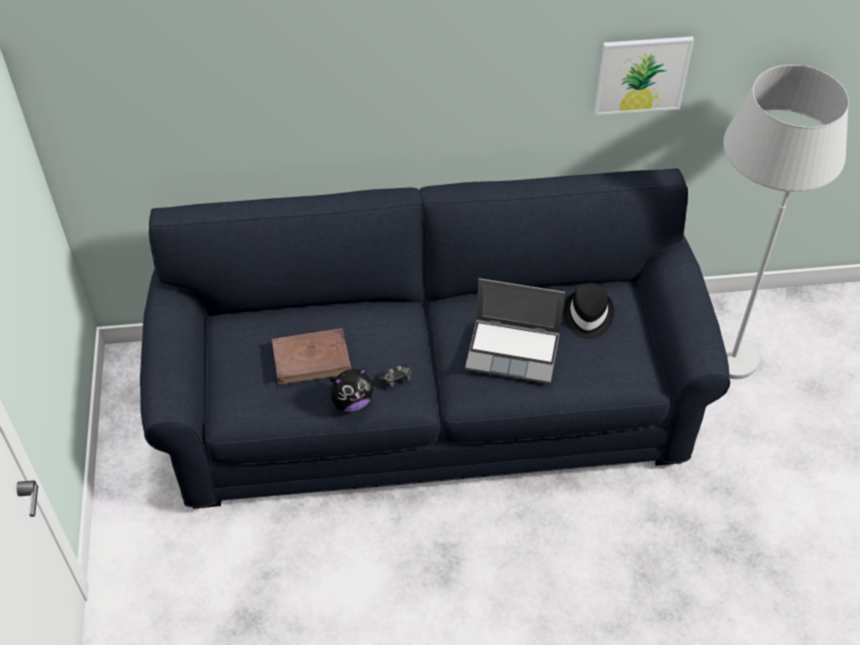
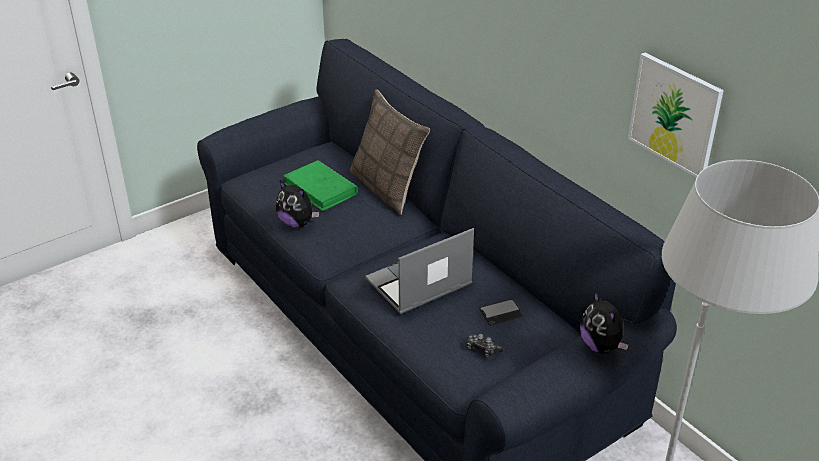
camera: 60 degrees right, 15 degrees down
(312, 359) = (321, 189): brown book -> green book
(349, 308) = (387, 188): none -> pillow
(396, 378) = (336, 234): game controller -> game controller (482, 349)
(514, 351) = (418, 284): laptop -> laptop turned 75 degrees clockwise
(587, 316) = (500, 313): black hat -> phone
(689, 274) = (601, 346): none -> plush toy

